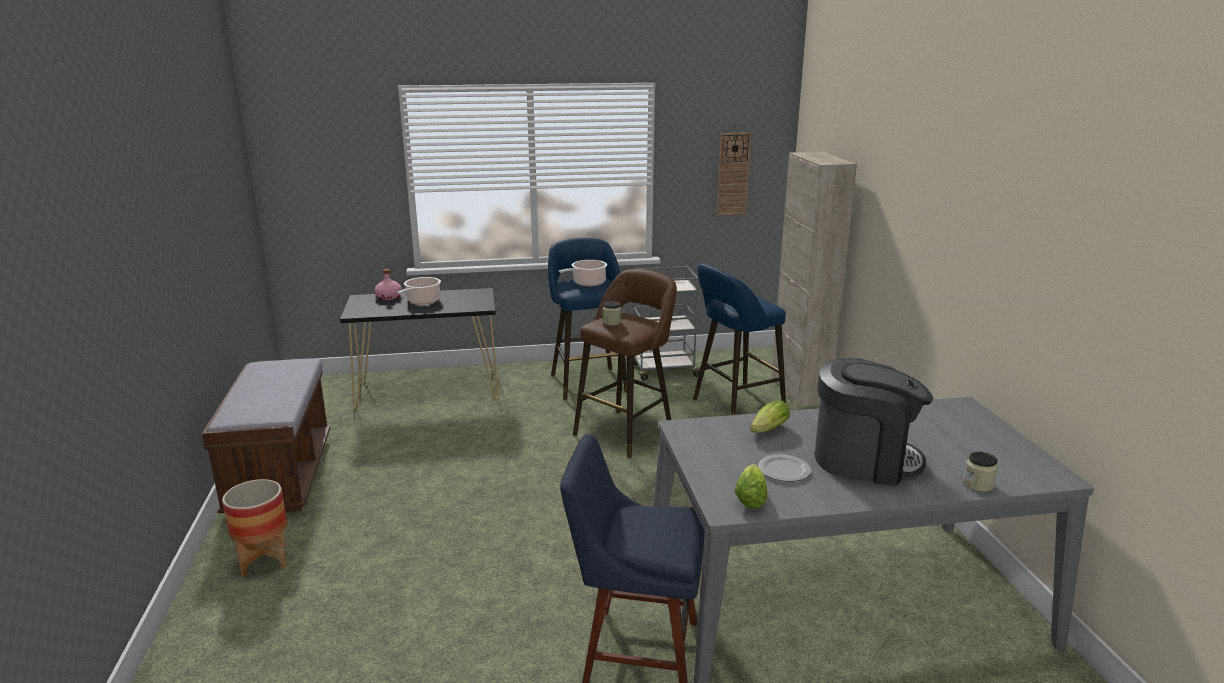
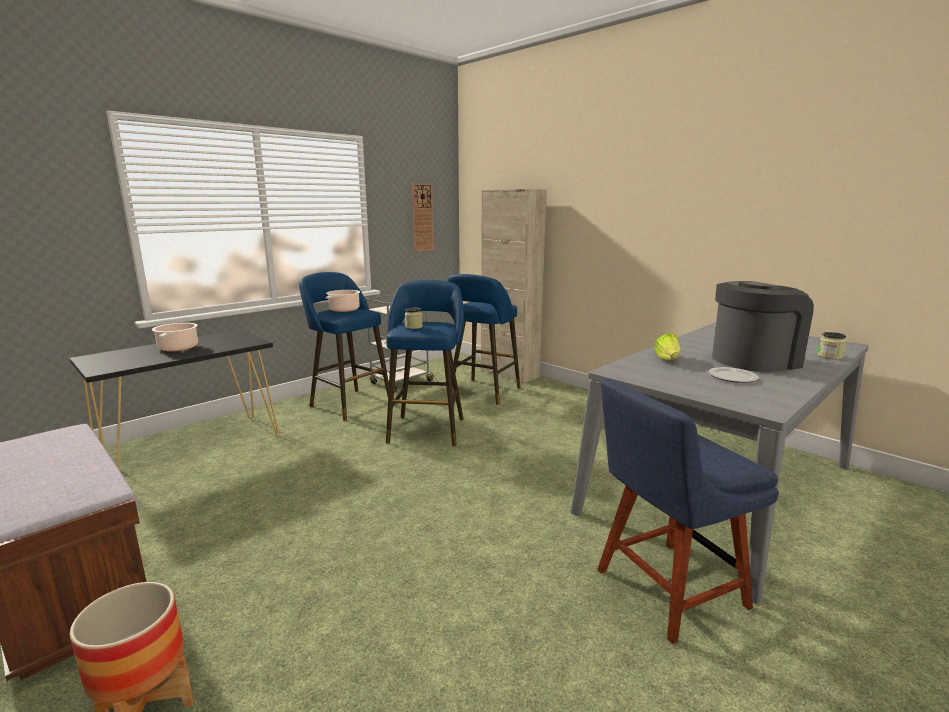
camera: 35 degrees left, 5 degrees down
(388, 297) = (128, 352): pink bottle -> none
(627, 431) = (427, 428): brown stool -> blue stool
(751, 497) = (756, 397): lettuce -> none

